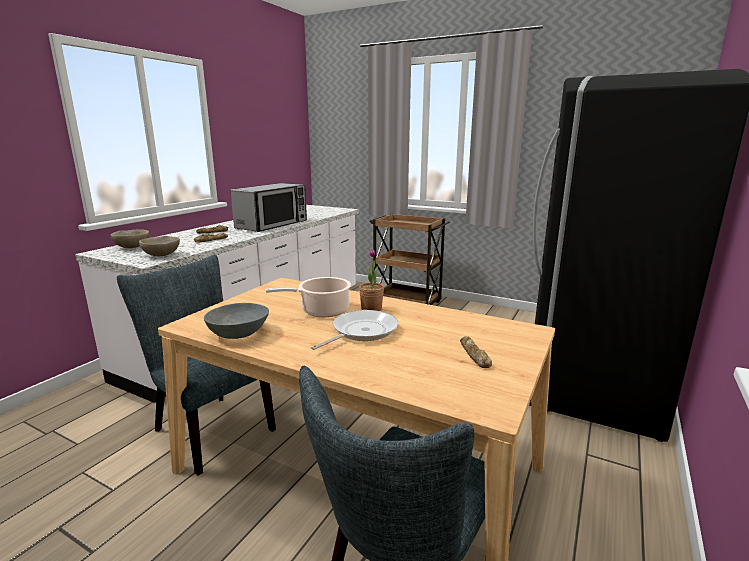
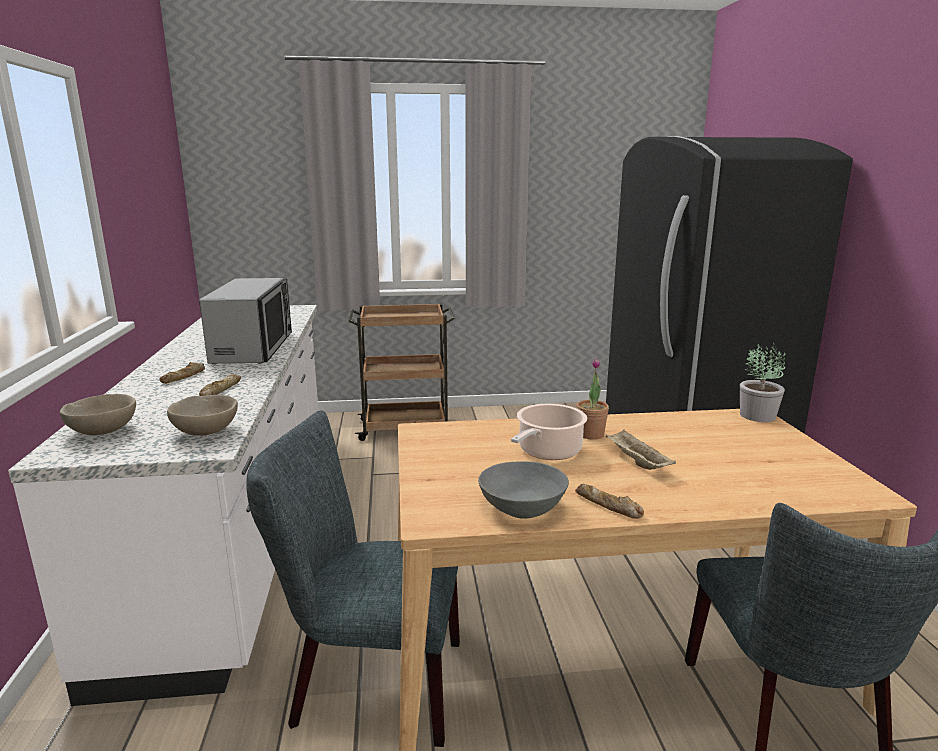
camera: 35 degrees left, 0 degrees up
(361, 331) = (636, 461): frying pan -> beige tray
(474, 355) = (767, 453): bread -> bread (608, 506)
(532, 331) = (757, 415): none -> potted plant

